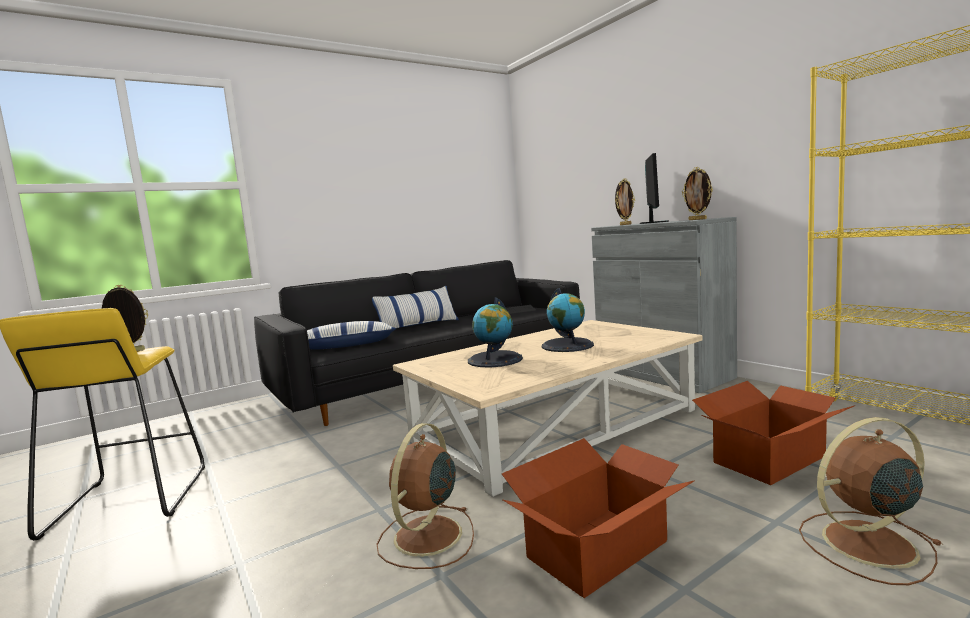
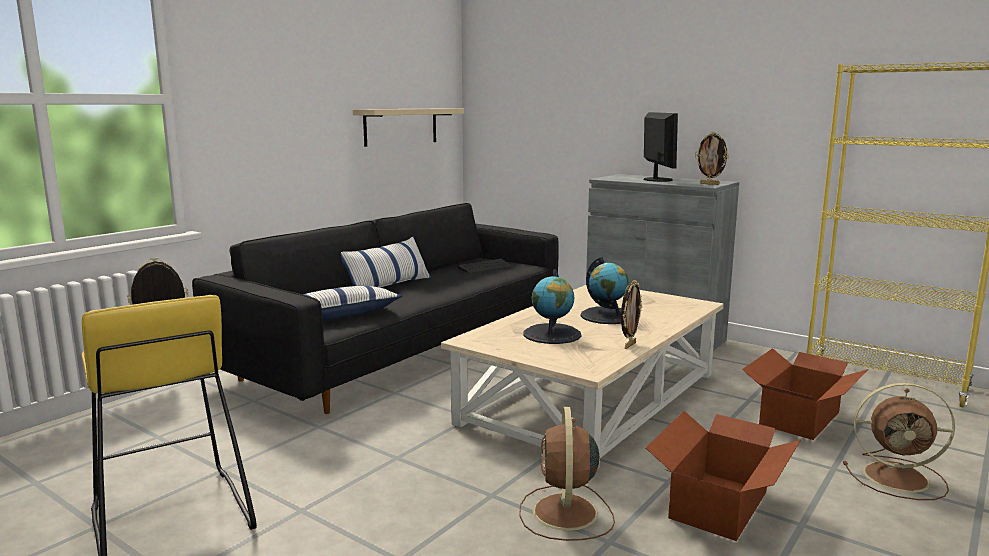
camera: 20 degrees left, 5 degrees up
(455, 202) = (401, 126): none -> beige shelf
(625, 224) = (627, 179): picture frame -> picture frame (629, 345)
(865, 544) = (899, 477): brown fan -> brown fan turned 135 degrees counterclockwise

